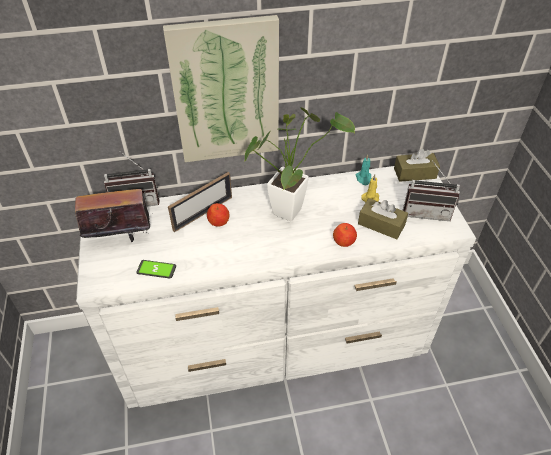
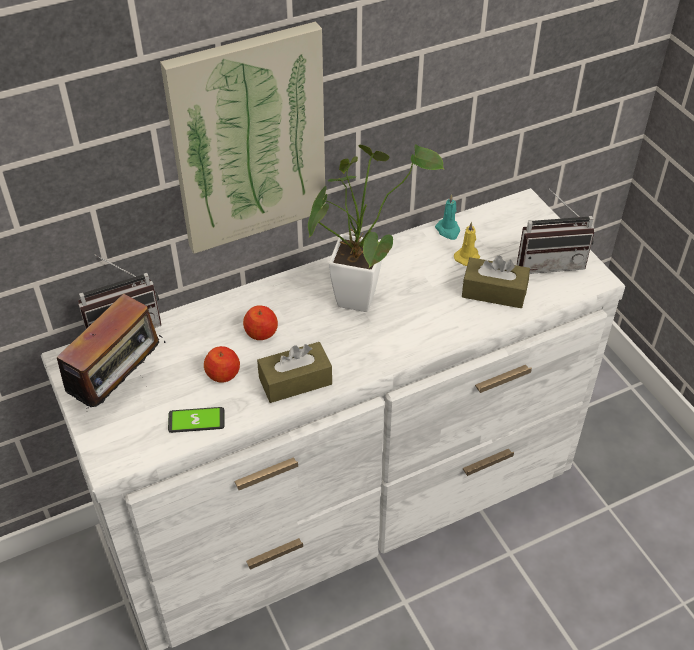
camera: 15 degrees left, 0 degrees up
(119, 238) = (120, 386): radio -> radio turned 150 degrees clockwise
(203, 213) = (233, 325): picture frame -> none
(344, 241) = (451, 325): apple -> apple (223, 374)
(414, 173) = (516, 210): brown tissue box -> brown tissue box (295, 381)

